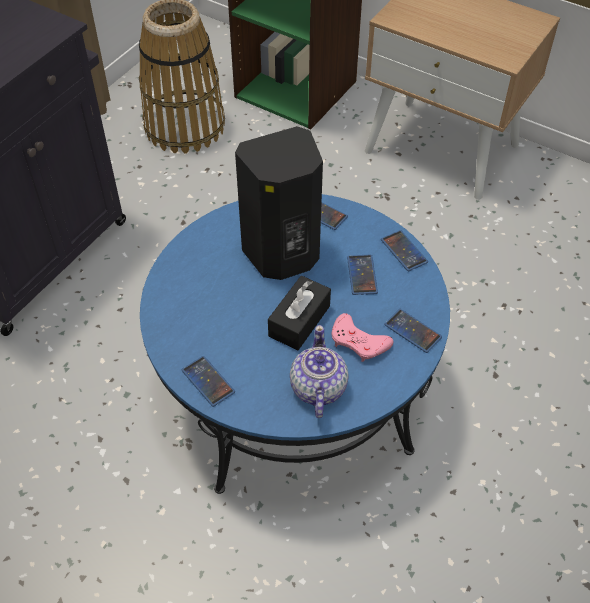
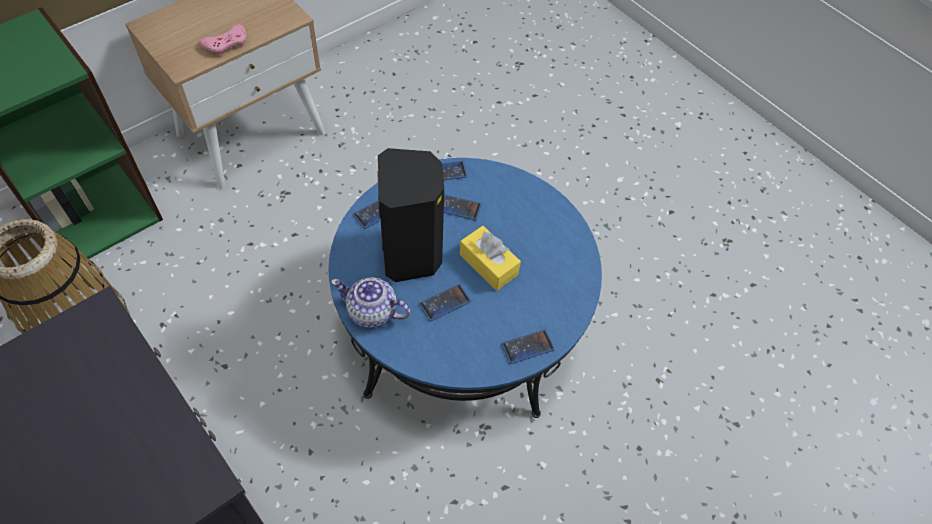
camera: 75 degrees left, 5 degrees up
(299, 321) = (488, 264): black tissue box -> yellow tissue box
(317, 388) = (559, 273): teapot -> teapot (372, 312)
(359, 342) = (524, 232): pink game controller -> pink game controller (226, 44)
(412, 331) = (526, 195): phone -> phone (445, 303)

